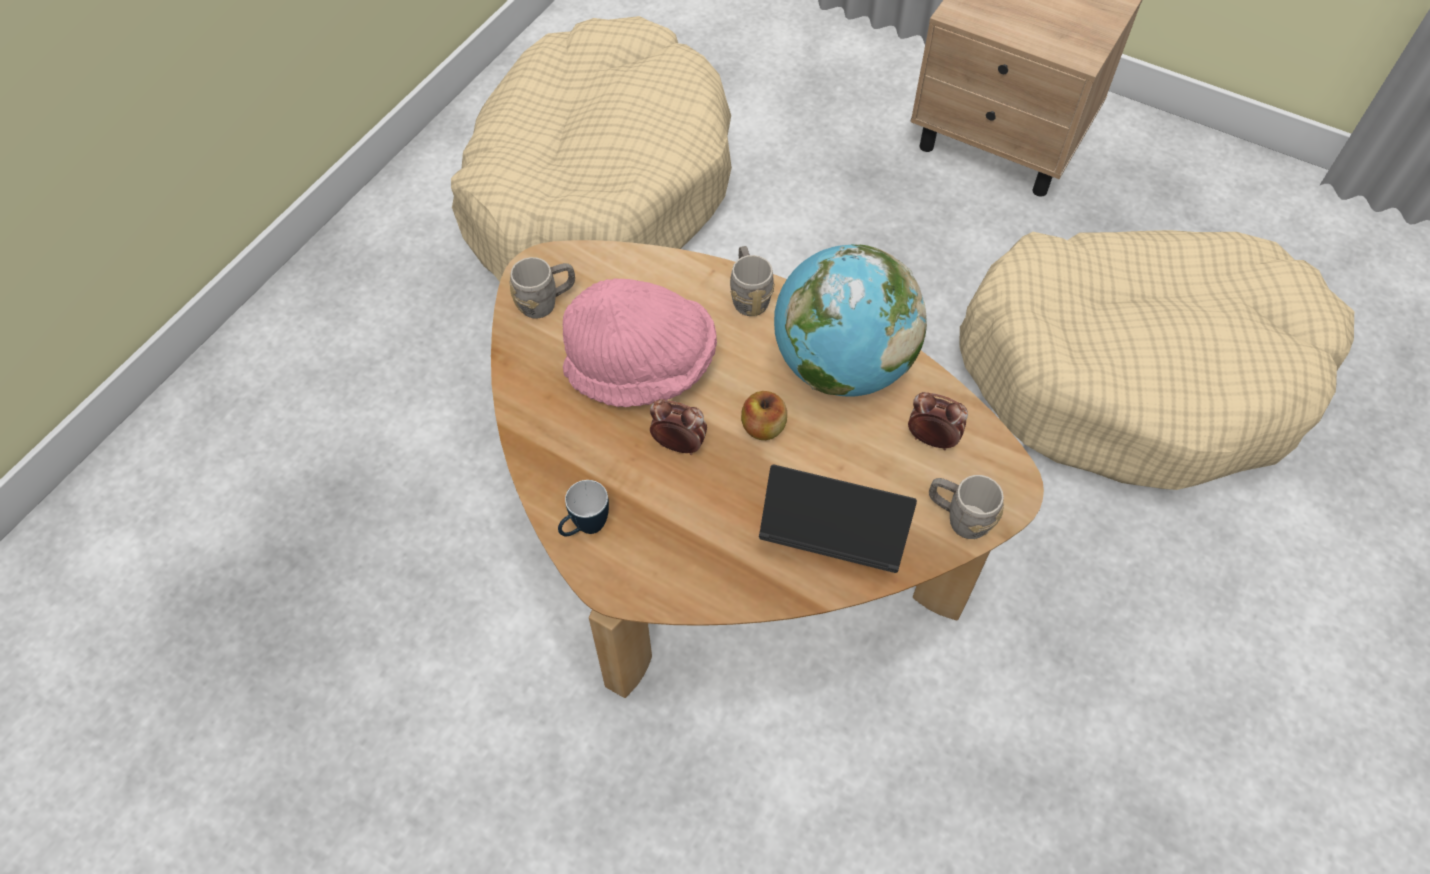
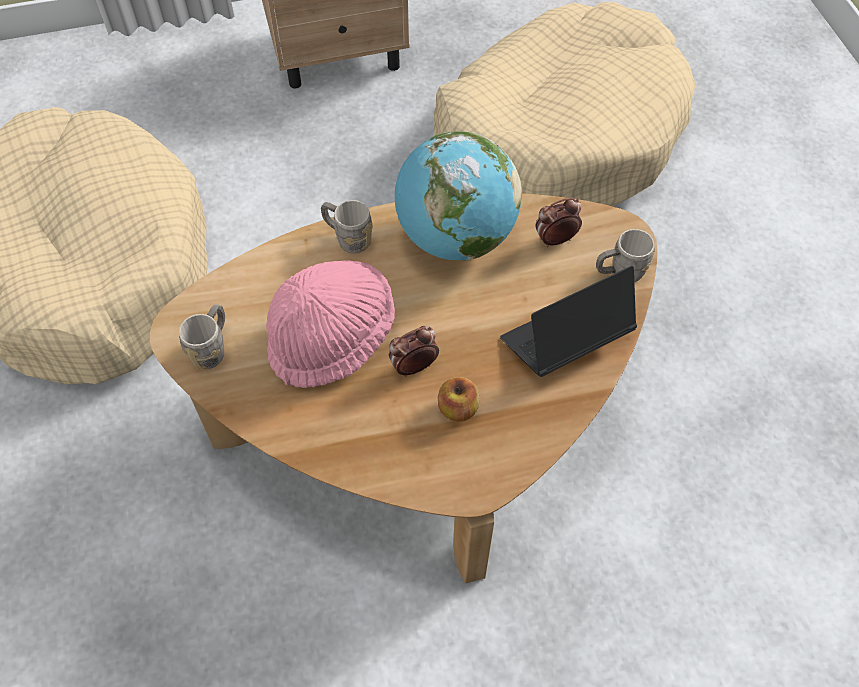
camera: 45 degrees left, 0 degrees up
(585, 528) = (416, 471): mug -> none
(763, 427) = (453, 312): apple -> apple (458, 409)

